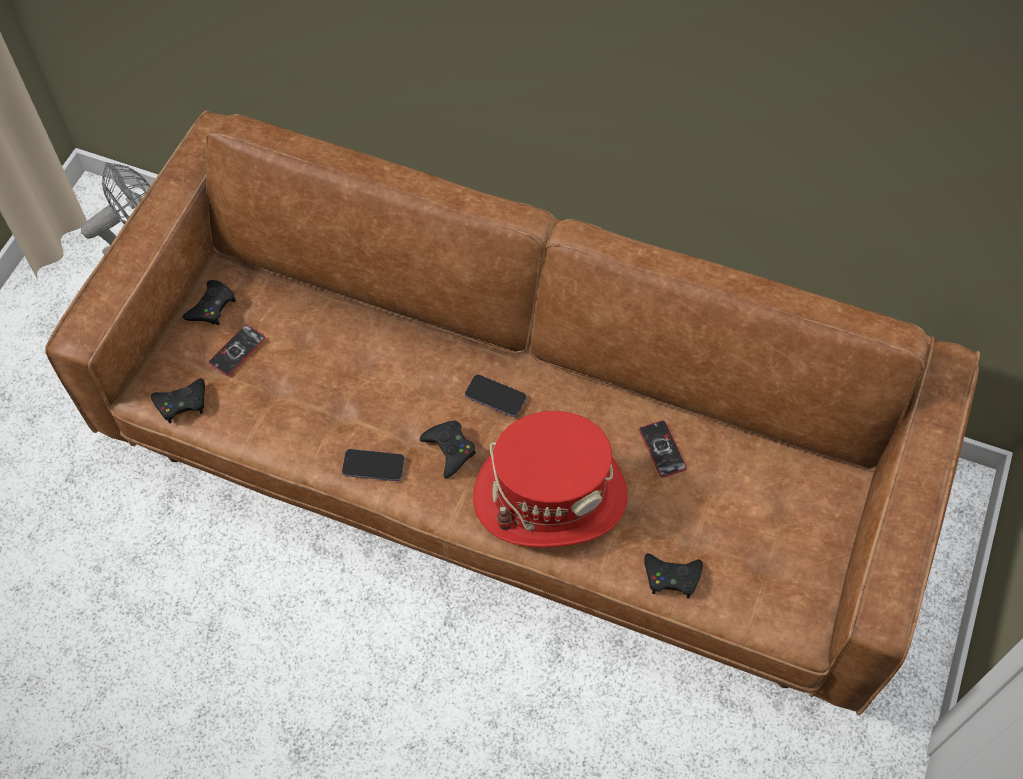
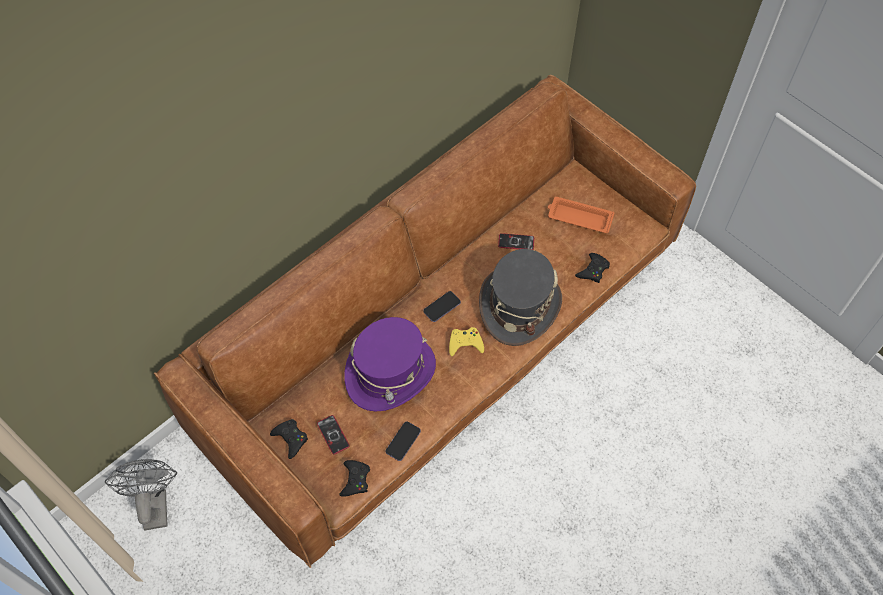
camera: 65 degrees left, 0 degrees up
(359, 377) = (390, 373): none -> purple hat
(373, 466) = (456, 387): phone -> phone (403, 441)
(449, 450) = (465, 343): black game controller -> yellow game controller
(550, 495) = (519, 305): red hat -> grey hat
(760, 520) = (579, 217): none -> orange tray

